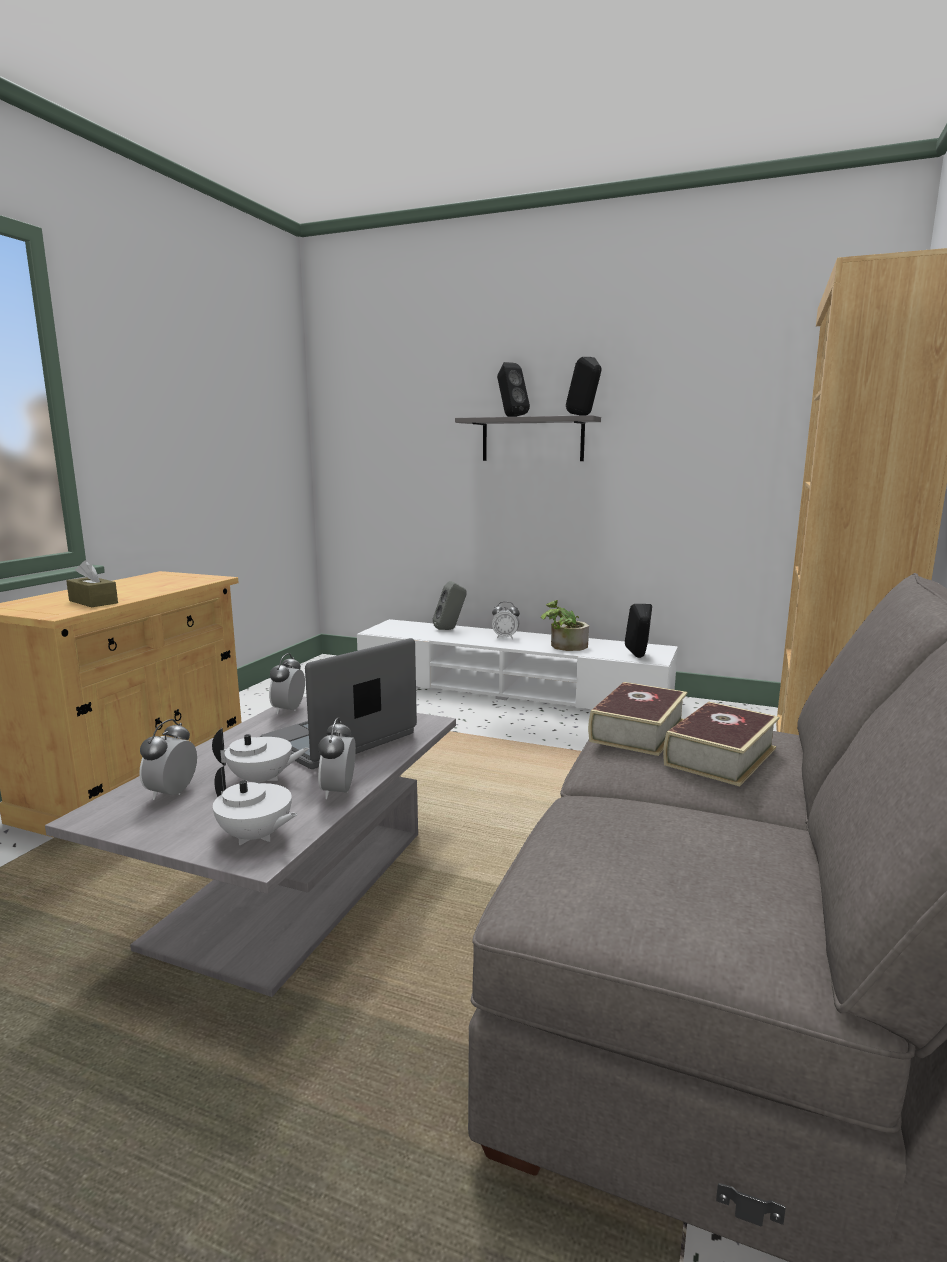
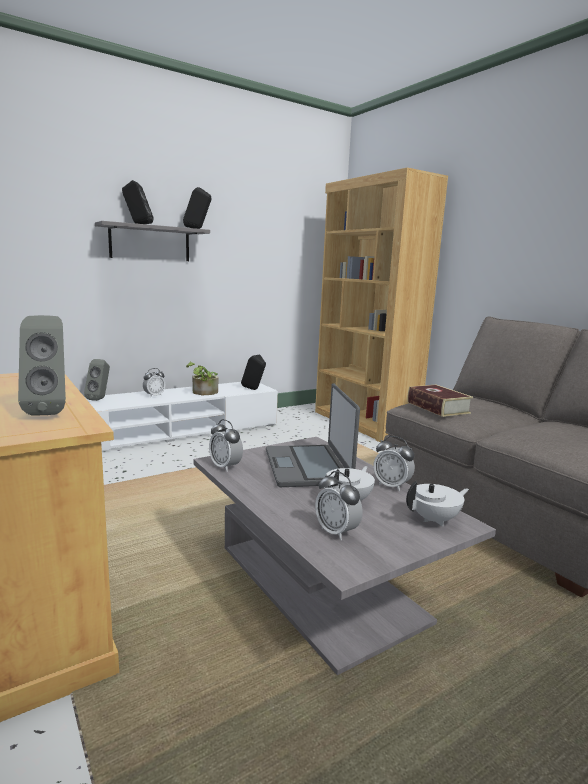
camera: 55 degrees left, 0 degrees up
(93, 602) = (49, 411): brown tissue box -> grey speaker
(720, 756) = (479, 407): book -> none

